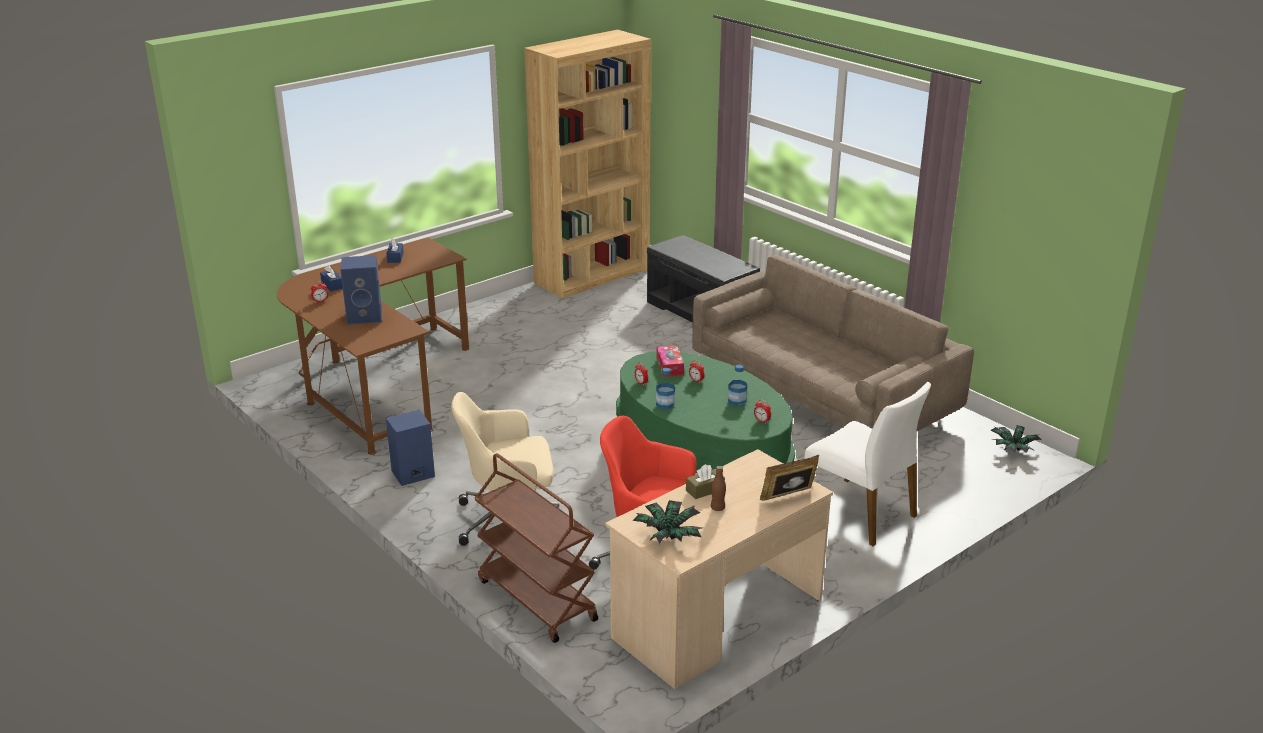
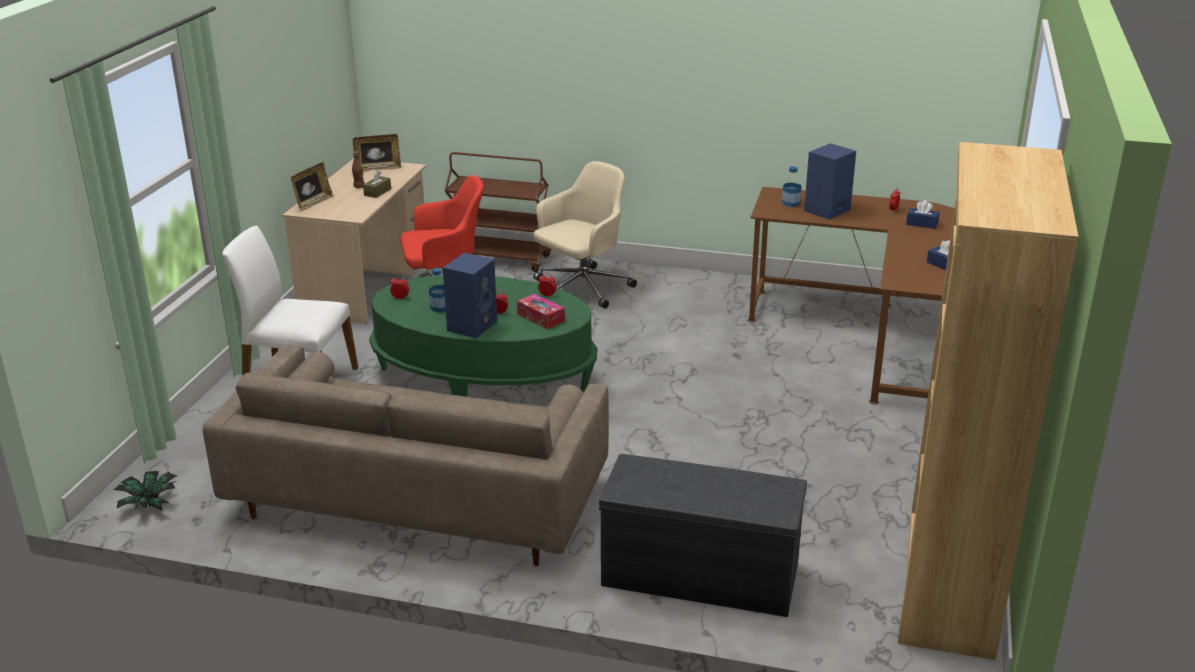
camera: 145 degrees right, 0 degrees up
(412, 474) = (702, 289): blue speaker -> blue speaker (472, 325)
(665, 404) = (502, 285): bottle -> bottle (791, 203)
(668, 536) = (378, 168): potted plant -> picture frame

